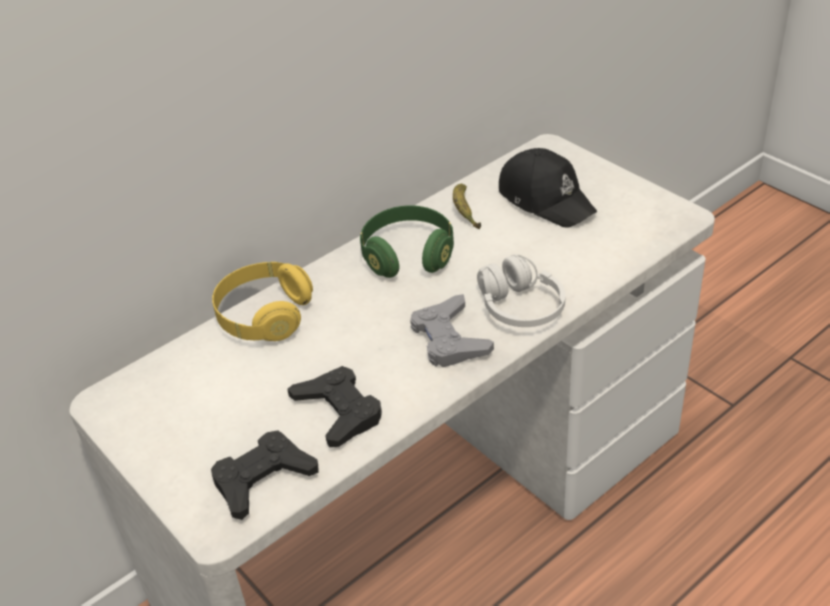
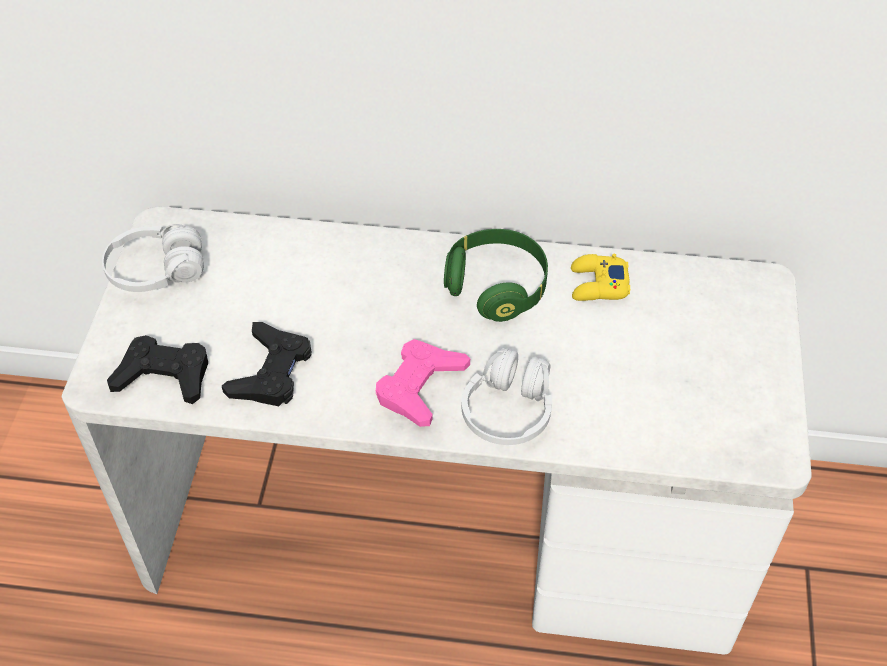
camera: 45 degrees right, 10 degrees up
(148, 428) = (156, 271): none -> white headphones
(264, 316) = (331, 249): yellow headphones -> none
(449, 339) = (420, 386): grey game controller -> pink game controller
(464, 211) = (598, 285): banana -> yellow game controller
(546, 199) = (682, 332): black cap -> none

